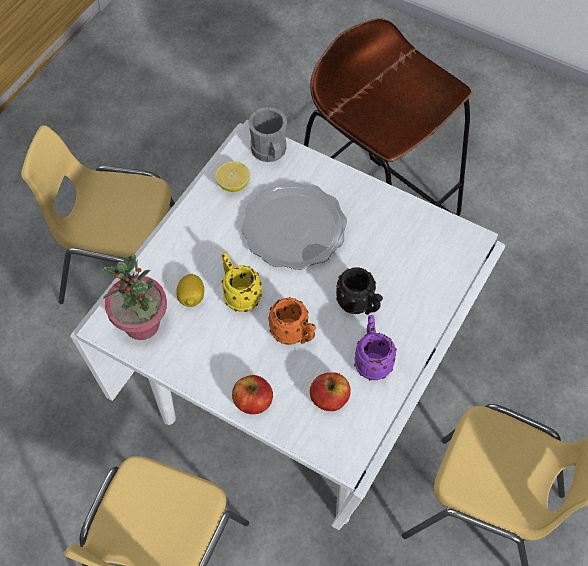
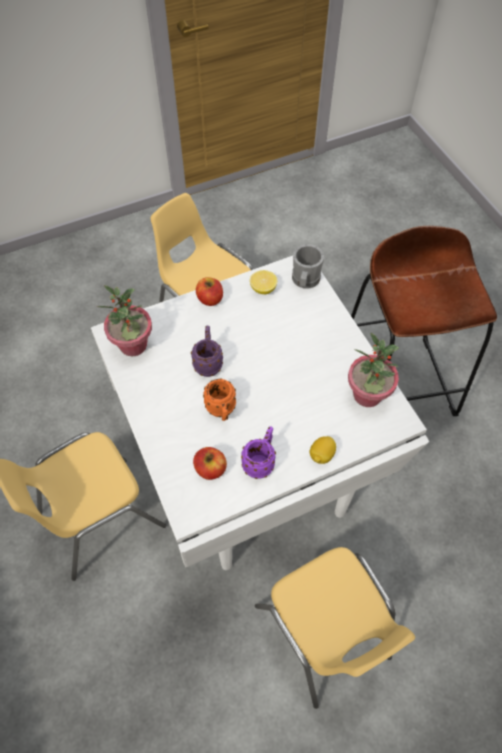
camera: 35 degrees right, 0 degrees up
(191, 297) = (177, 346): lemon -> lemon (321, 455)
(239, 294) = (208, 362): yellow mug -> purple mug
(253, 401) = (160, 438): apple -> apple (210, 299)
(293, 229) = (279, 340): plate -> none
(359, 306) = (282, 418): black mug -> none
(421, 233) = (367, 395): none -> potted plant

